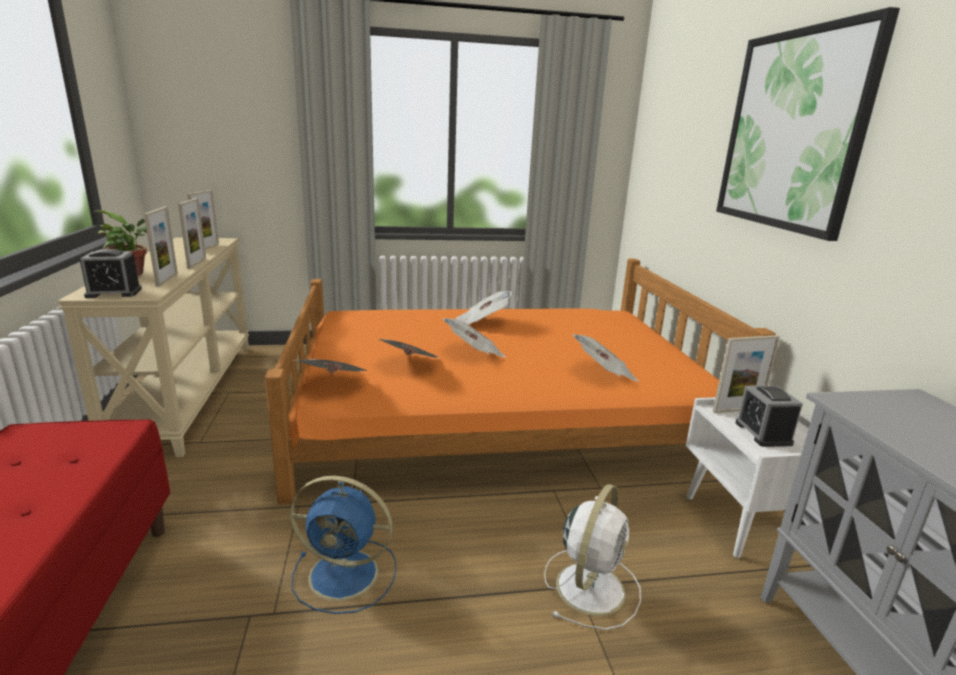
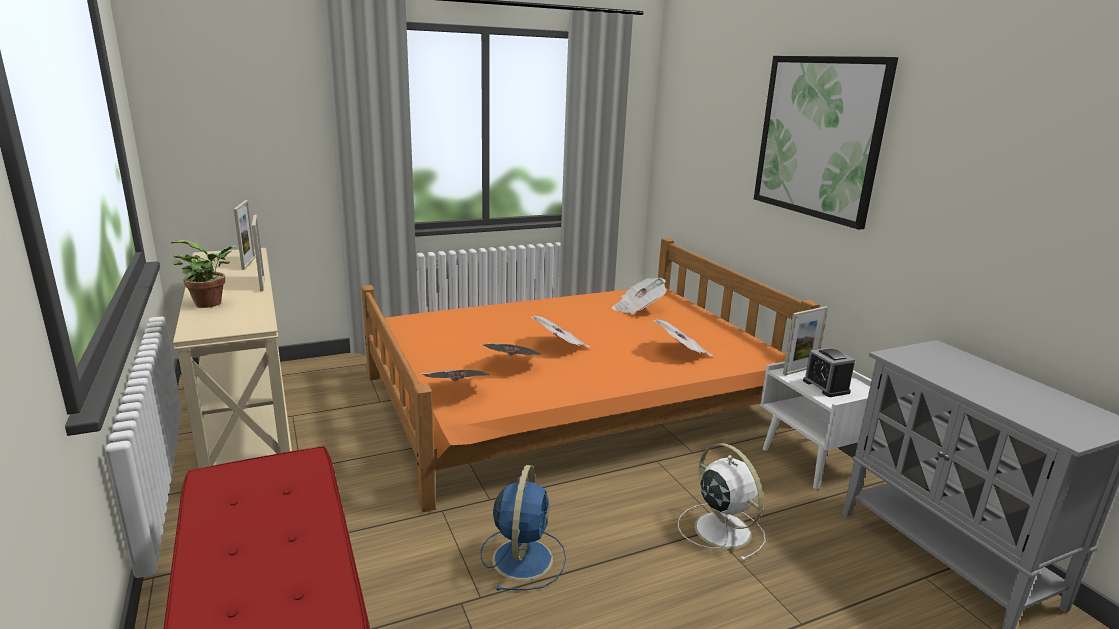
camera: 15 degrees left, 0 degrees up
(114, 292) = (221, 327): alarm clock -> none
(167, 279) = (256, 306): picture frame -> none
(347, 575) = (523, 557): blue fan -> blue fan turned 75 degrees counterclockwise
(482, 322) = (545, 313): newspaper -> newspaper (638, 309)
(591, 586) = (720, 529): white fan -> white fan turned 45 degrees counterclockwise

